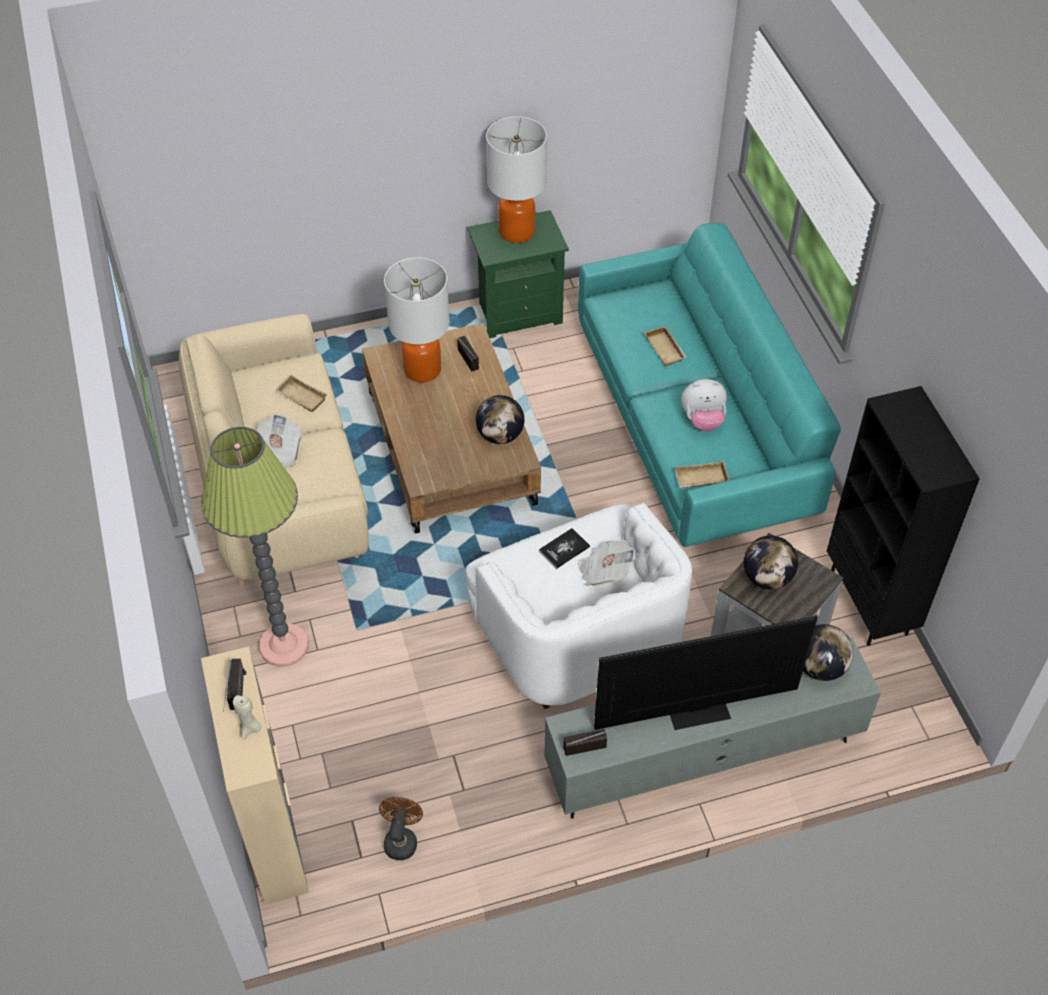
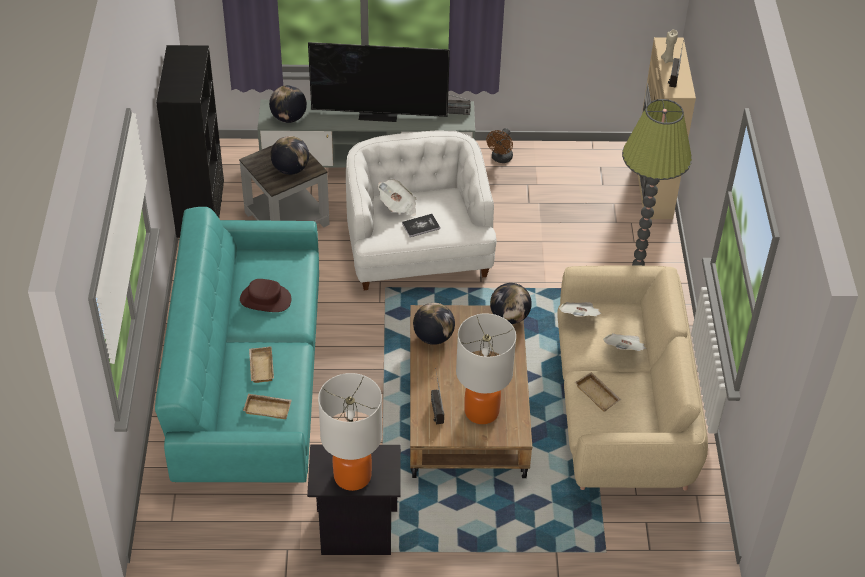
camera: 165 degrees left, 5 degrees down
(337, 483) = (579, 316): none -> newspaper
(401, 839) = (573, 169): brown fan -> brown fan (500, 159)
(421, 479) = (509, 317): none -> globe
(518, 313) = (355, 532): green nightstand -> black nightstand
(700, 479) = (293, 257): beige tray -> beige tray (268, 408)
(702, 420) = (265, 299): plush toy -> brown hat

